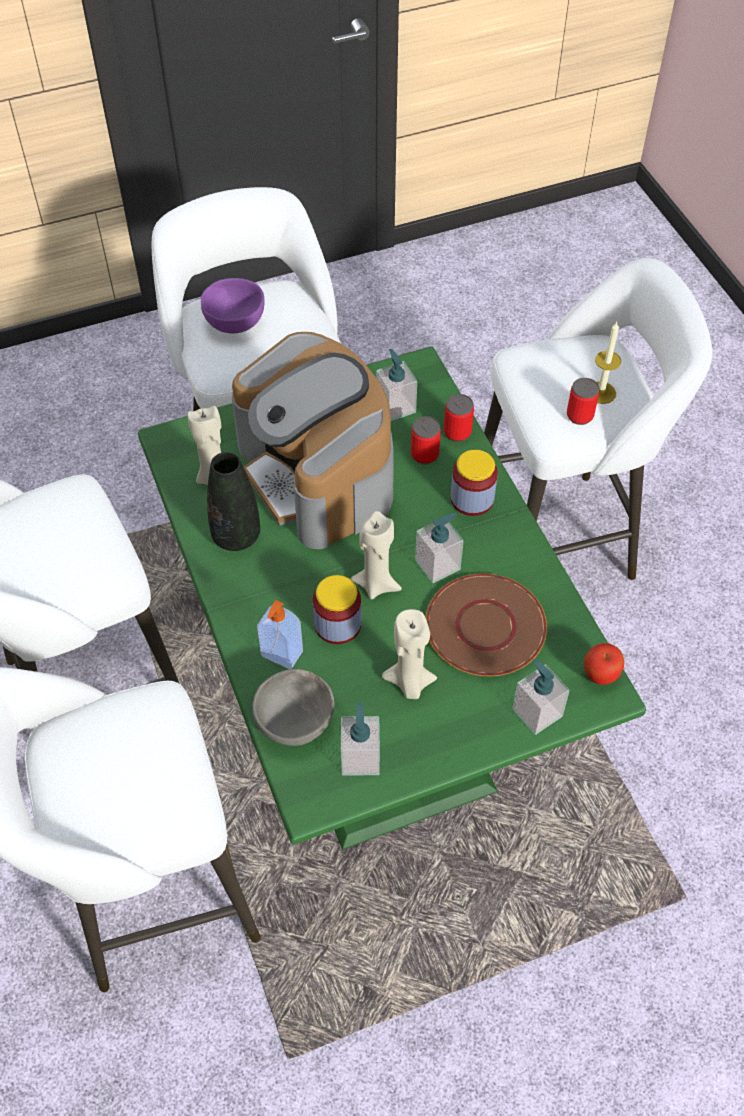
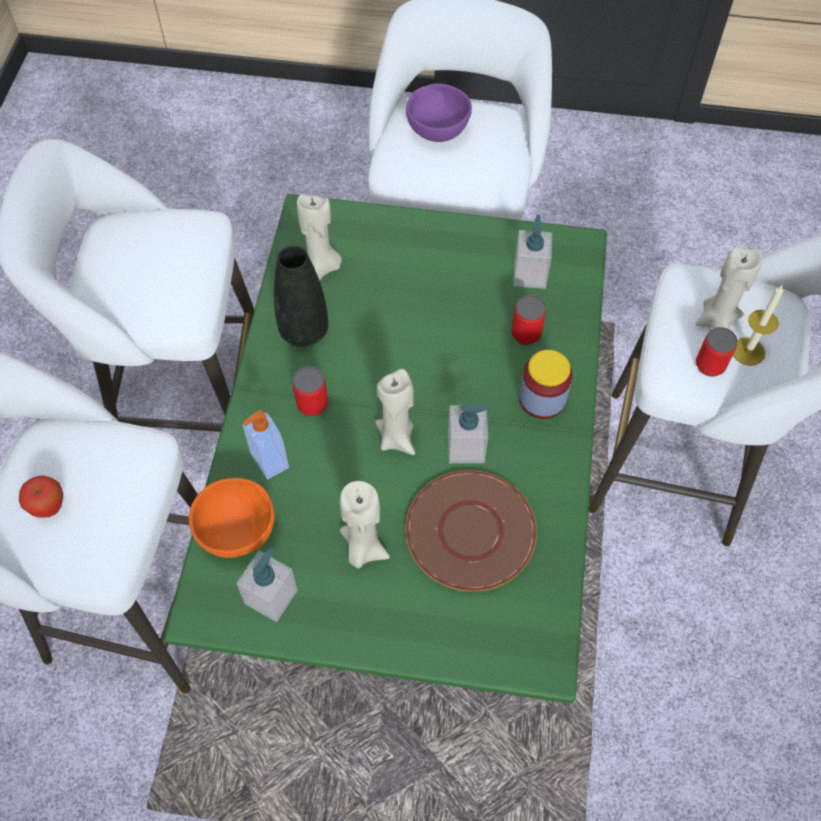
camera: 30 degrees right, 5 degrees up
(296, 723) = (238, 532): grey bowl -> orange bowl
(318, 476) = (414, 308): coffee machine -> none
(337, 624) = (336, 458): jar -> none
(457, 432) = (572, 326): can -> can (312, 404)
(537, 712) = (462, 643): soap dispenser -> none
(562, 379) = (716, 319): none -> beige candle
(600, 676) = (548, 641): apple -> apple (49, 507)

